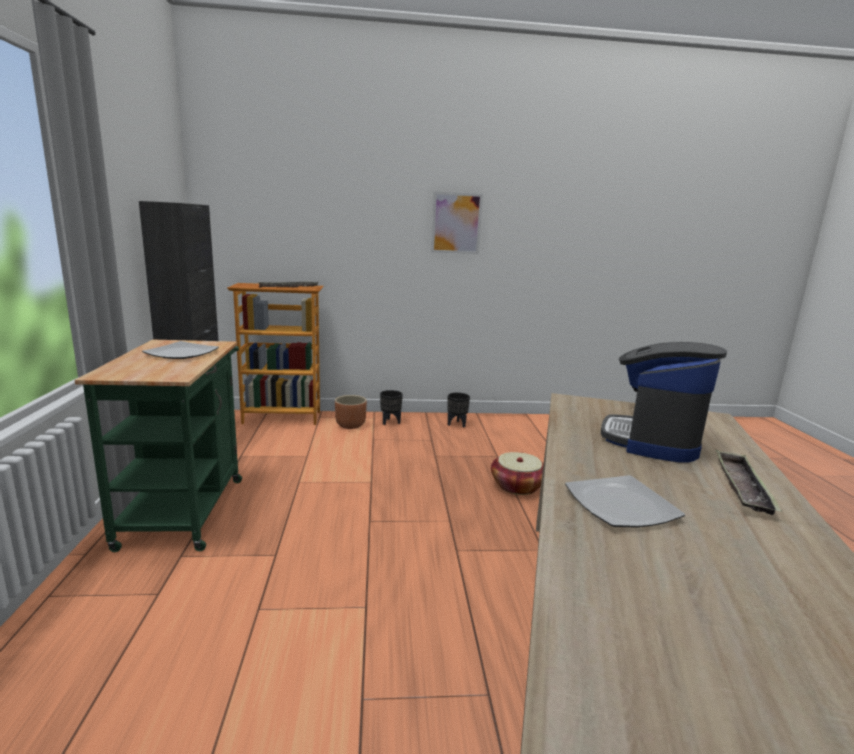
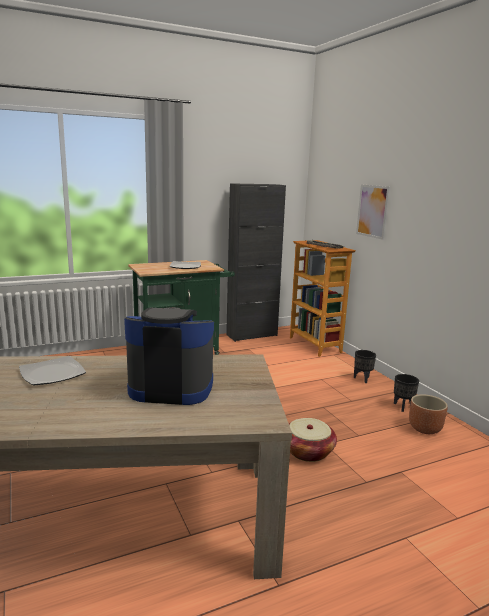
camera: 70 degrees right, 0 degrees up
(350, 425) = (333, 367): brown planter -> brown planter (424, 429)
(456, 223) = (452, 203): picture -> picture (372, 211)
(742, 486) = (91, 414): tray -> none

